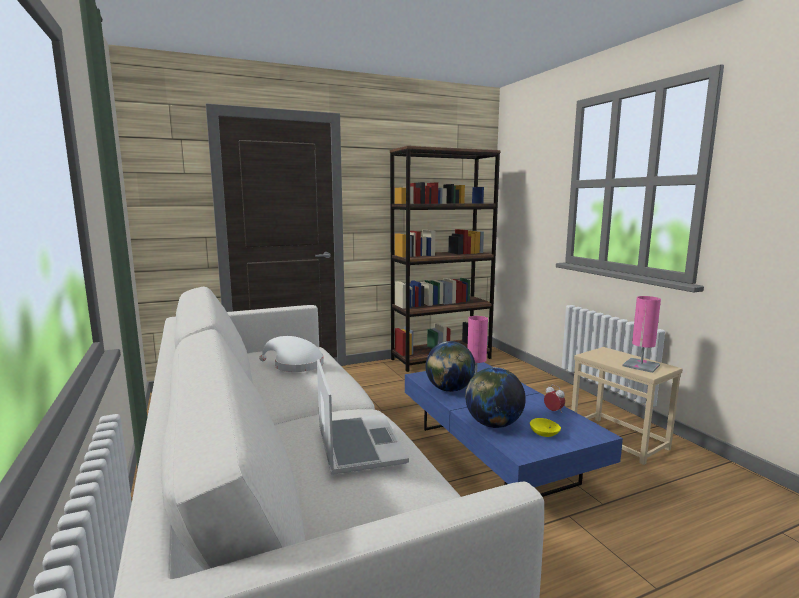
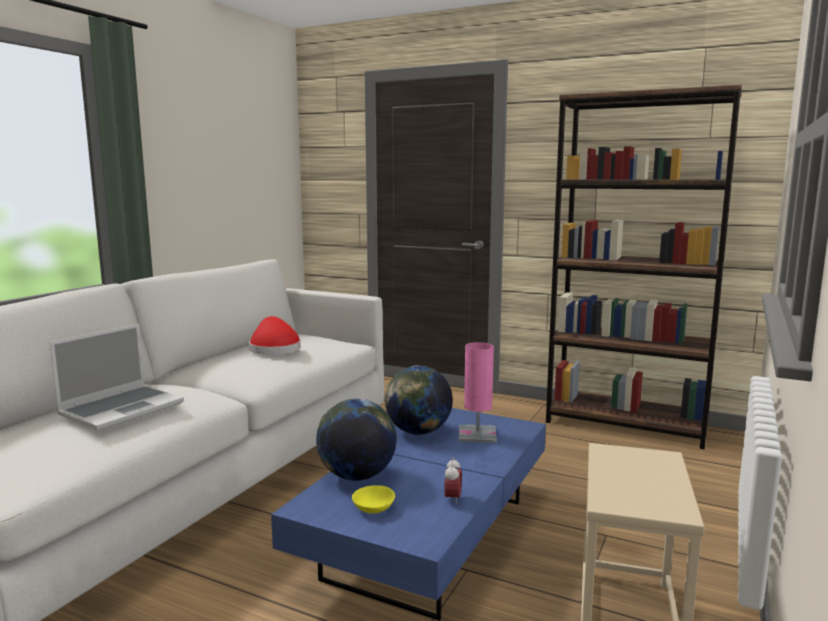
camera: 50 degrees right, 0 degrees up
(295, 365) = (274, 349): white hat -> red hat
(641, 365) = (638, 492): pink table lamp -> none

